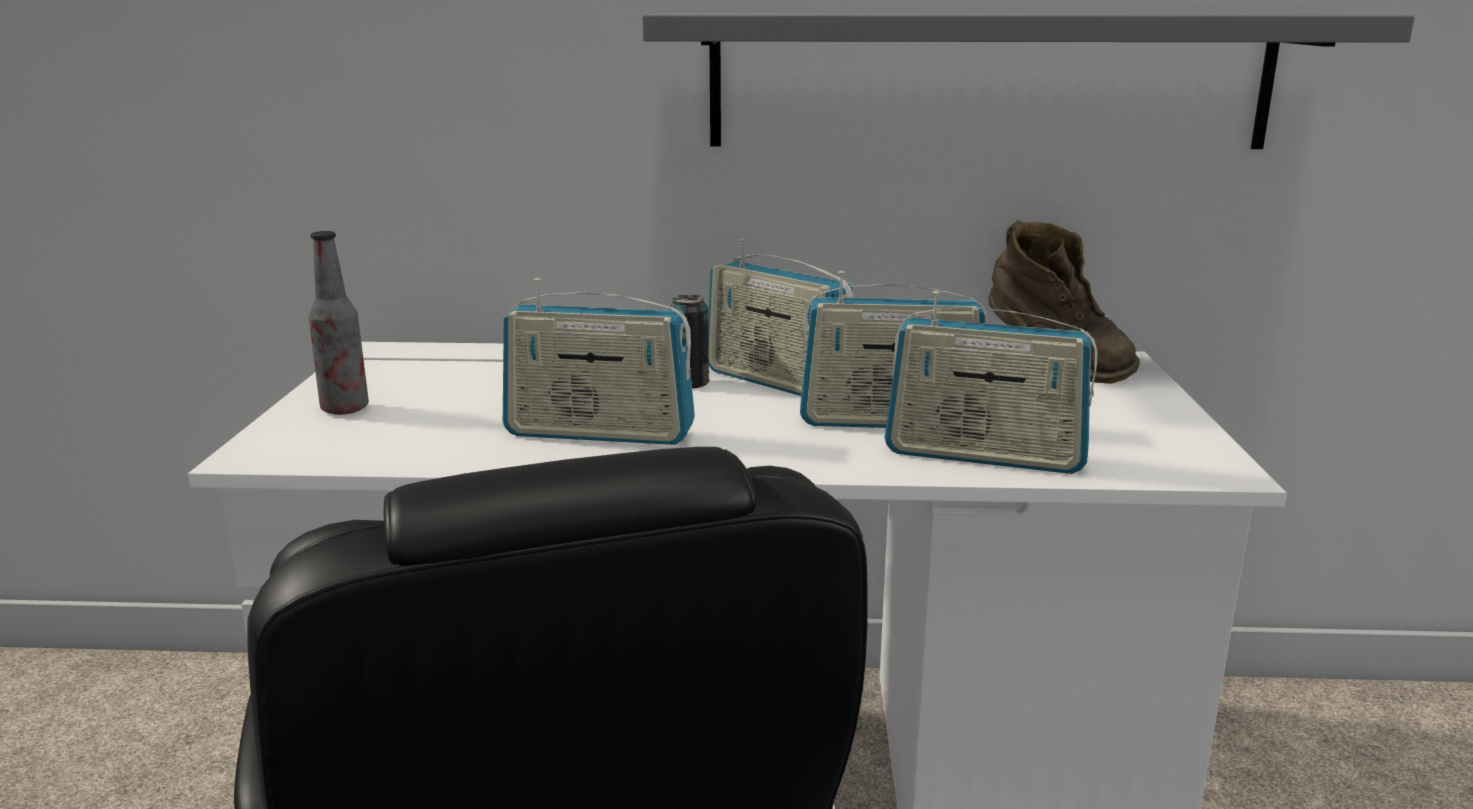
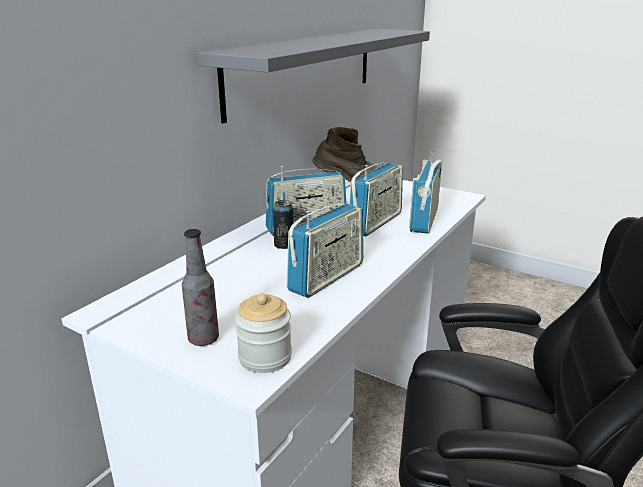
camera: 60 degrees left, 5 degrees up
(316, 449) = (265, 357): none -> jar
(984, 455) = (424, 219): radio -> radio turned 150 degrees clockwise

